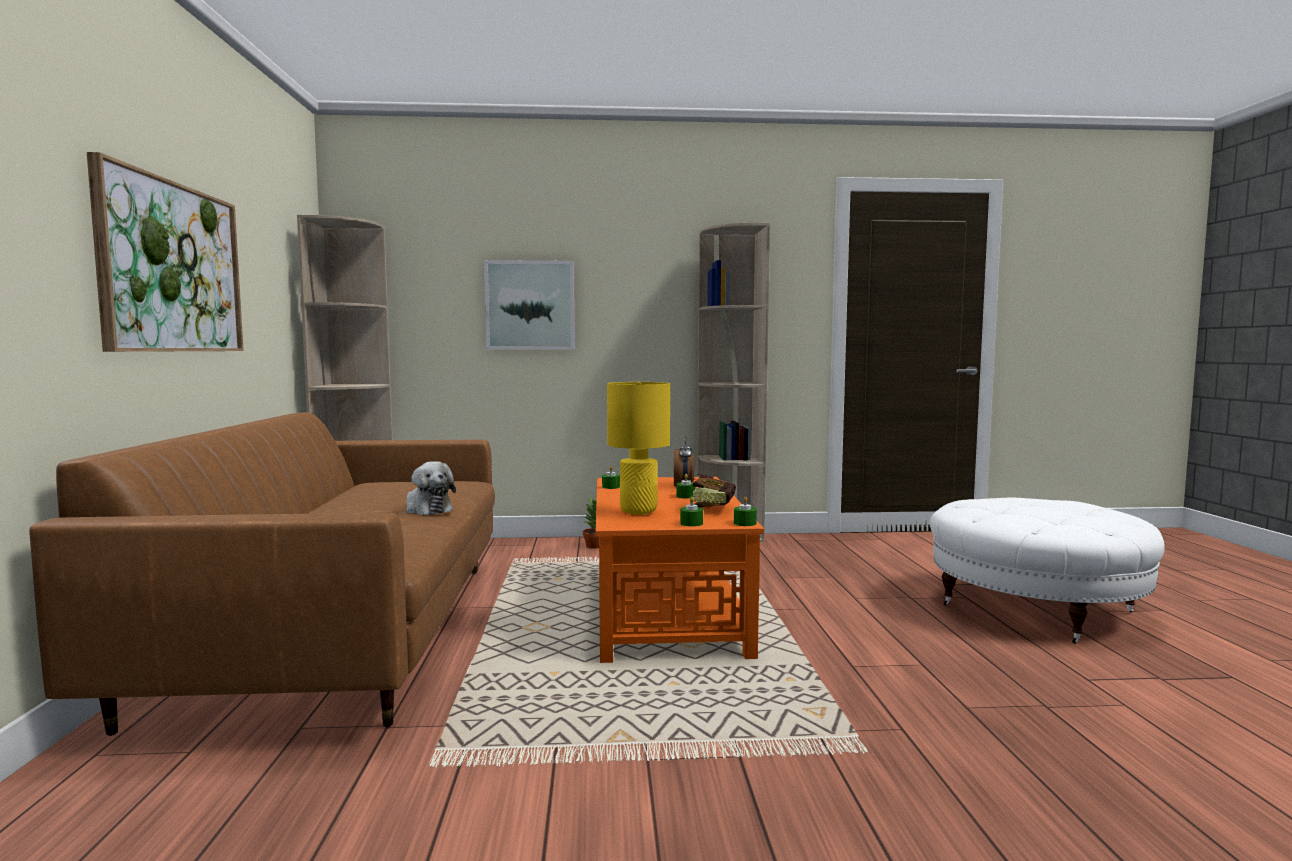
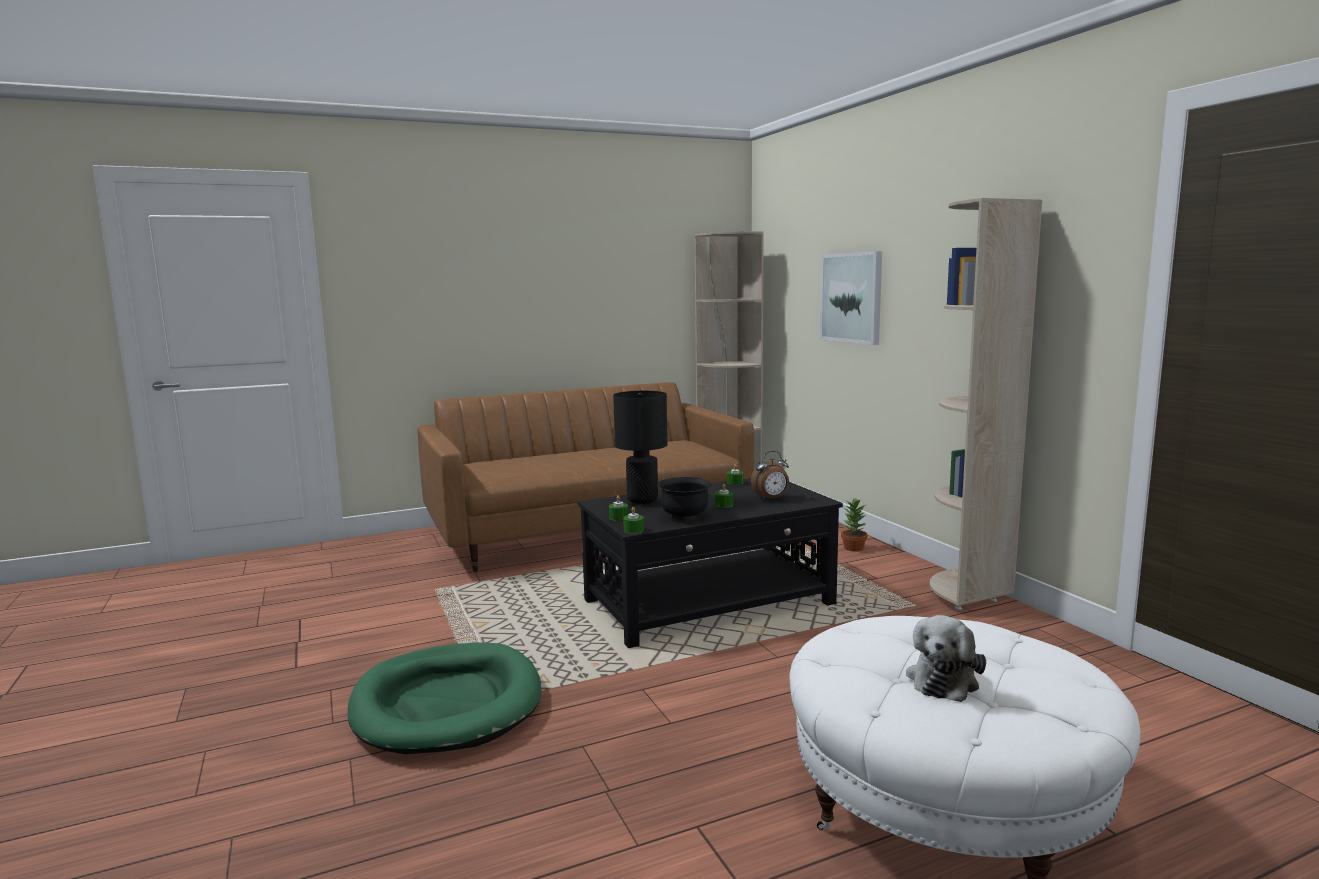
camera: 70 degrees right, 5 degrees up
(172, 268) = (545, 294): picture -> none
(427, 509) = (608, 463): plush toy -> plush toy (943, 679)
(638, 512) = (643, 501): yellow table lamp -> black table lamp
(667, 610) = (710, 602): orange coffee table -> black coffee table
(714, 508) = (684, 517): book -> black bowl
(863, 779) = (447, 704): none -> green dog bed

